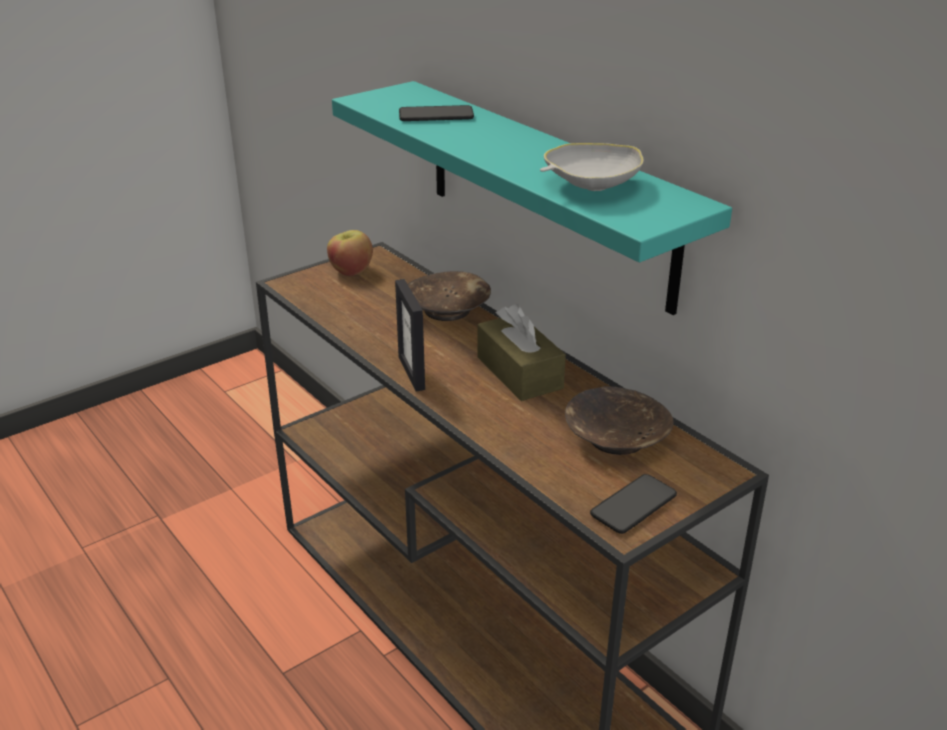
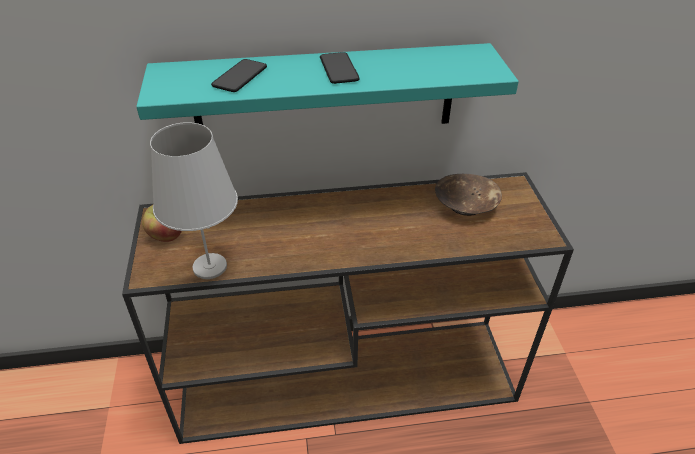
camera: 60 degrees left, 10 degrees up
(328, 308) = (210, 266): none -> white table lamp
(412, 373) = (337, 256): picture frame -> none
(448, 310) = (272, 211): brown bowl -> none
(519, 372) = (374, 212): brown tissue box -> none
(590, 186) = (428, 68): white bowl -> none
(633, 505) = (529, 224): phone -> phone (339, 69)

